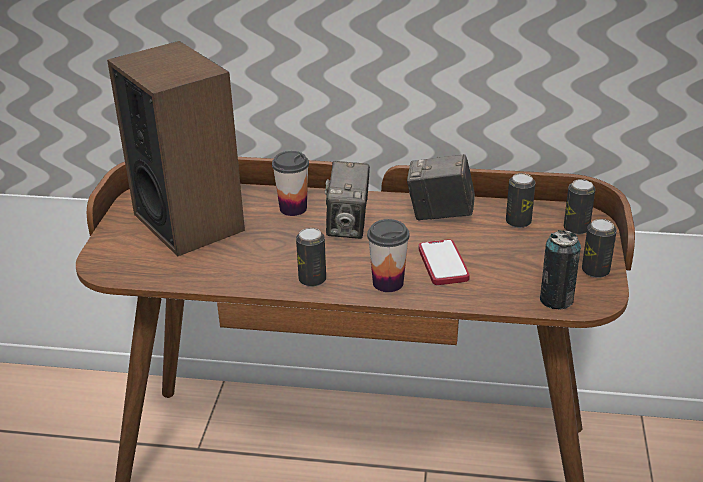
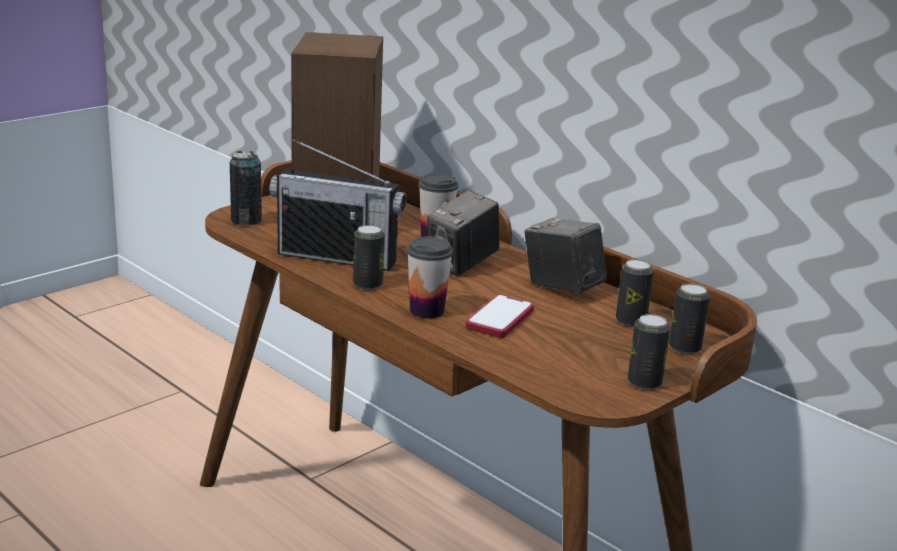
camera: 35 degrees right, 10 degrees down
(251, 264) = (337, 257): none -> radio
(556, 300) = (562, 383): can -> can (246, 220)

